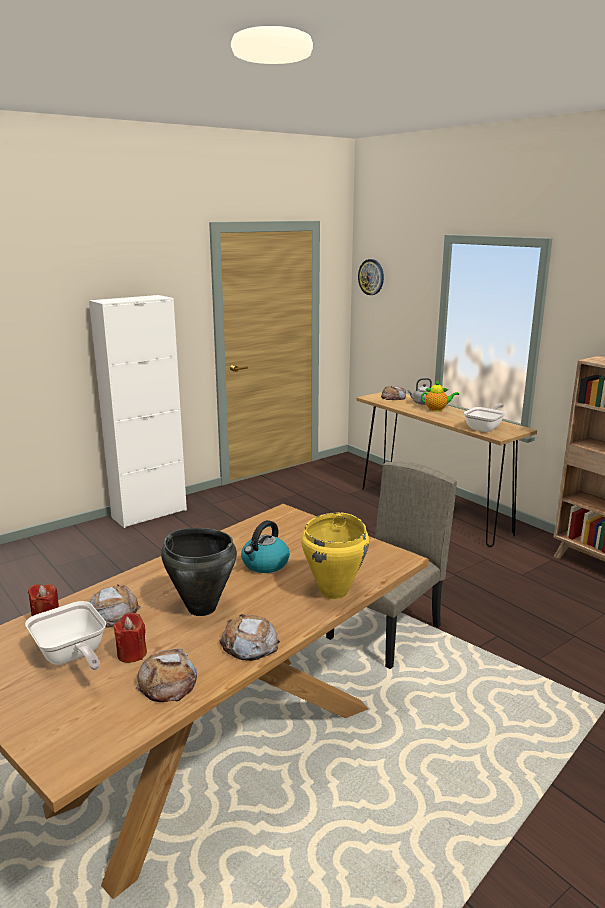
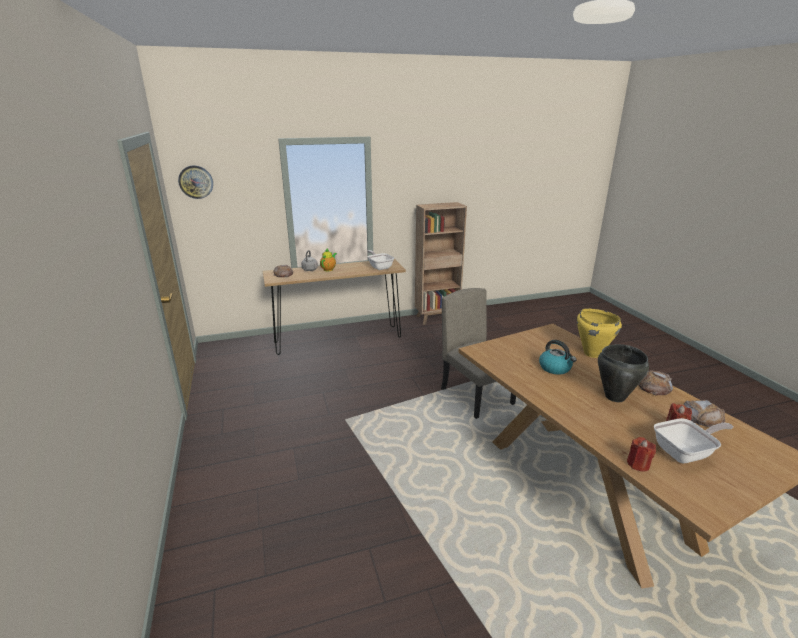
camera: 70 degrees left, 5 degrees up
(113, 612) = (624, 432): bread -> none
(149, 513) = (200, 480): white cabinet -> none

